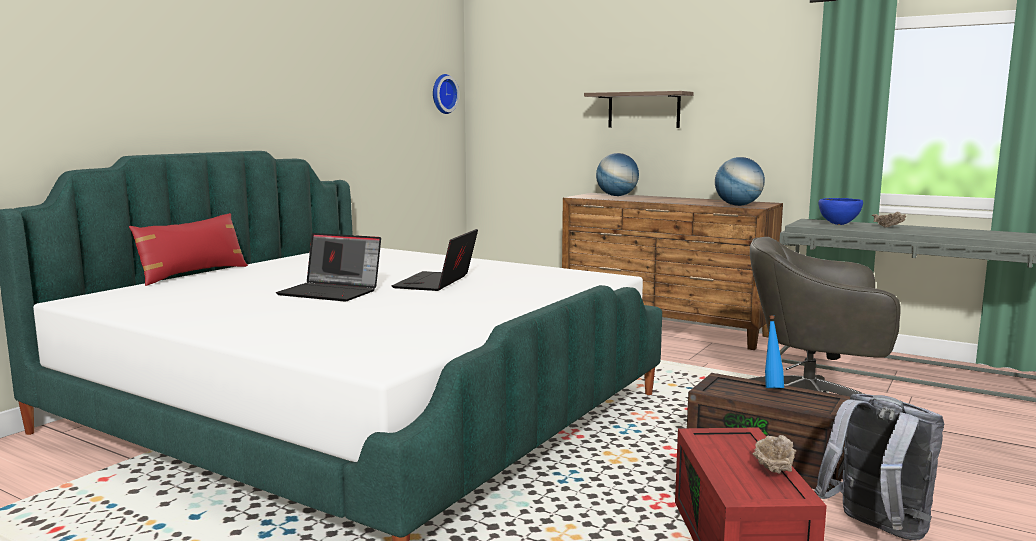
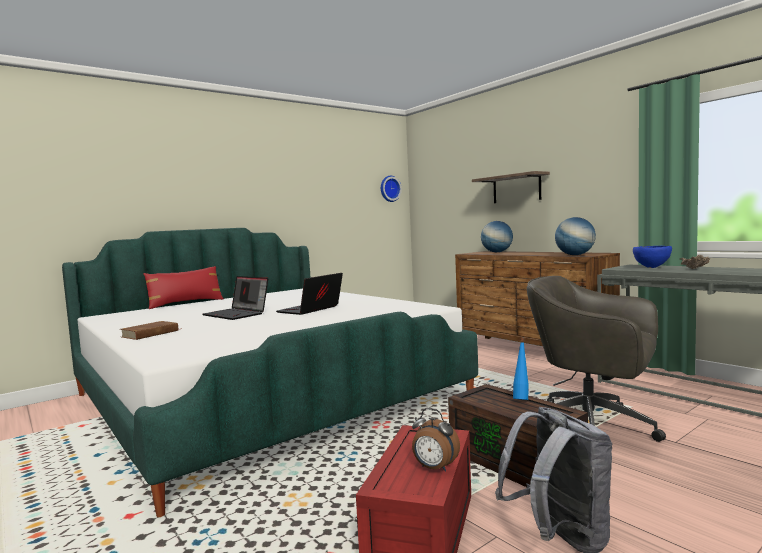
camera: 20 degrees right, 5 degrees down
(255, 328) = (150, 334): none -> brown book
(773, 470) = (434, 468): beige bowl -> alarm clock

